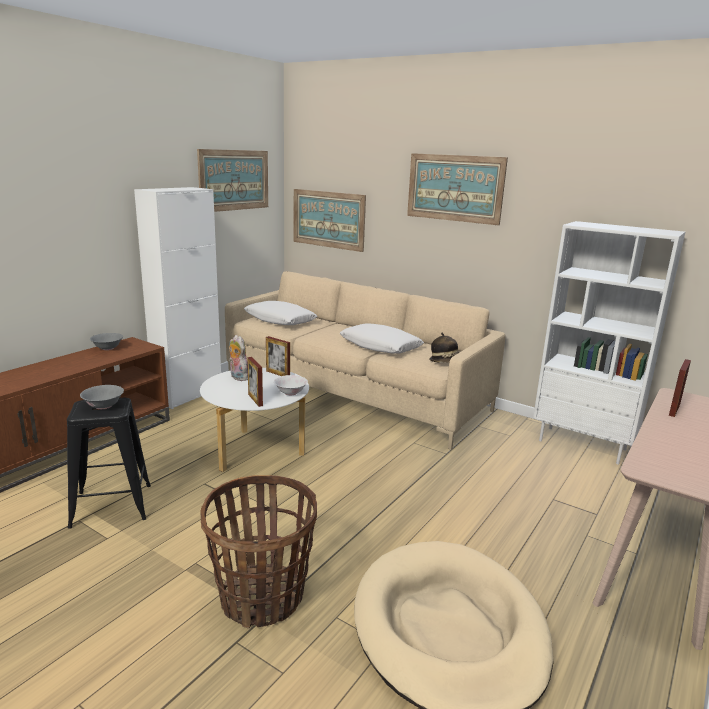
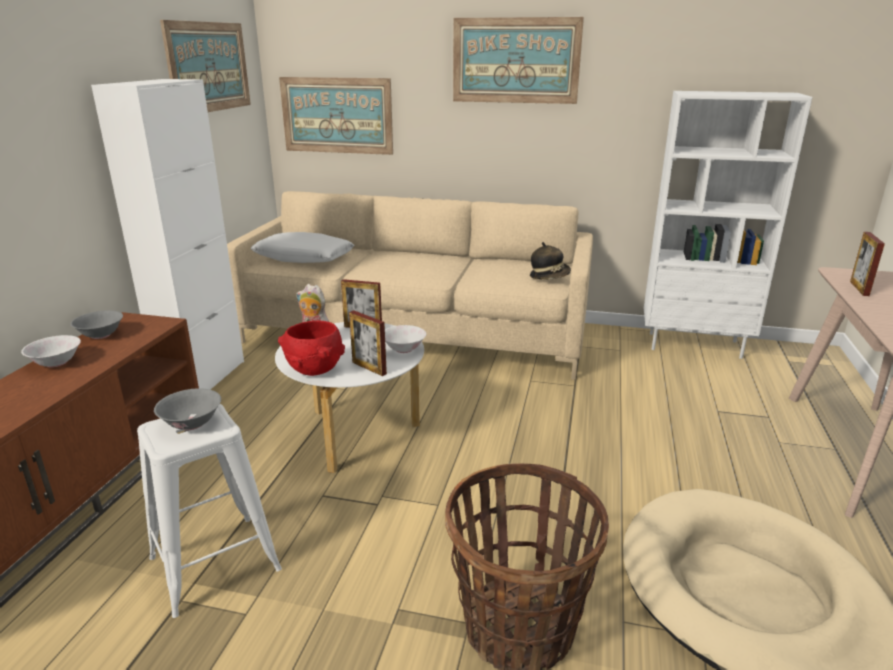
camera: 20 degrees left, 5 degrees up
(70, 359) = (56, 363): none -> white bowl
(112, 505) = (216, 563): black stool -> white stool
(220, 394) = (315, 370): none -> red bowl
(380, 347) = (459, 271): white pillow -> none

